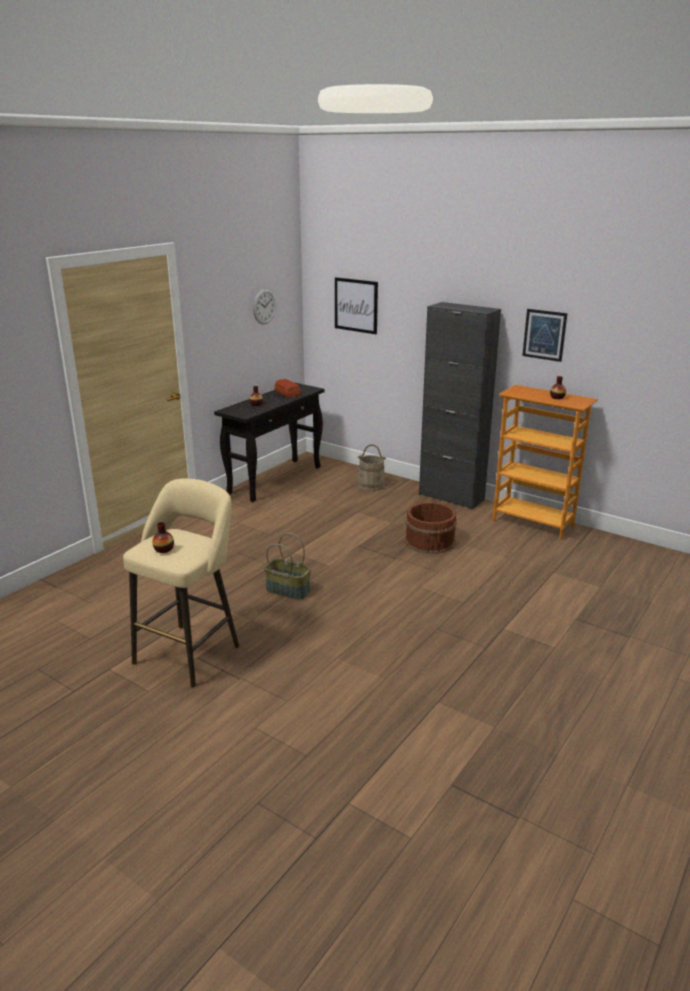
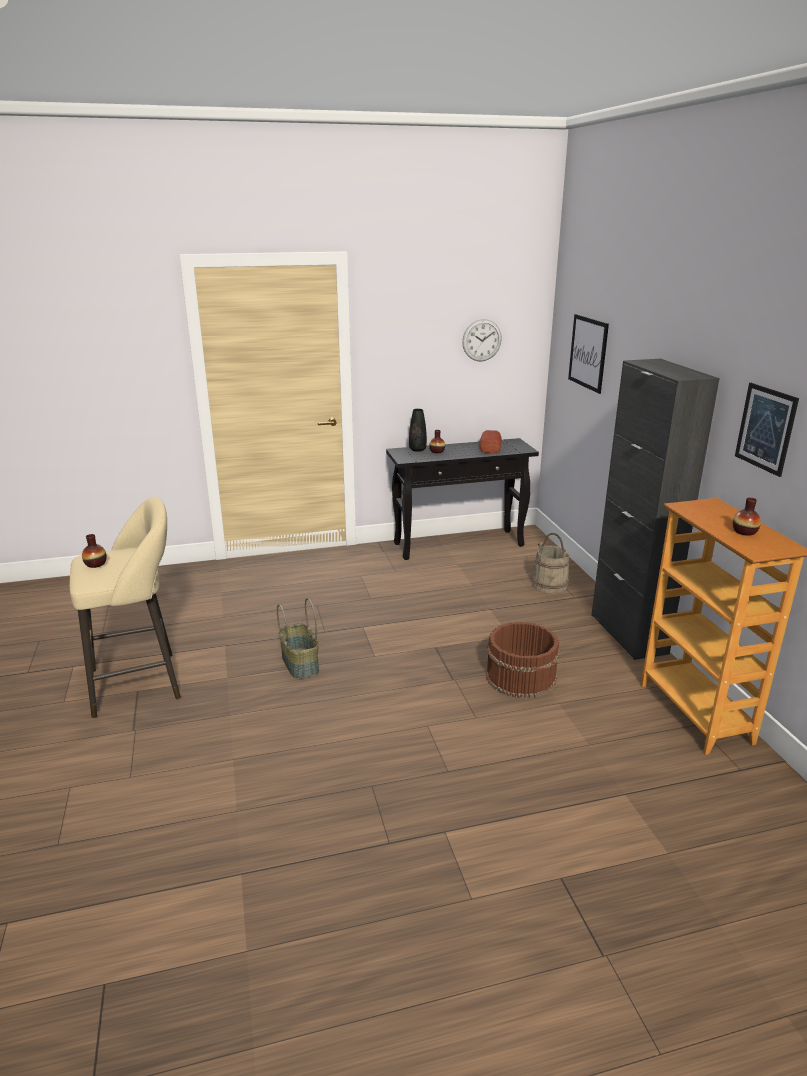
camera: 40 degrees right, 0 degrees up
(239, 406) = (417, 449): none -> black vase

